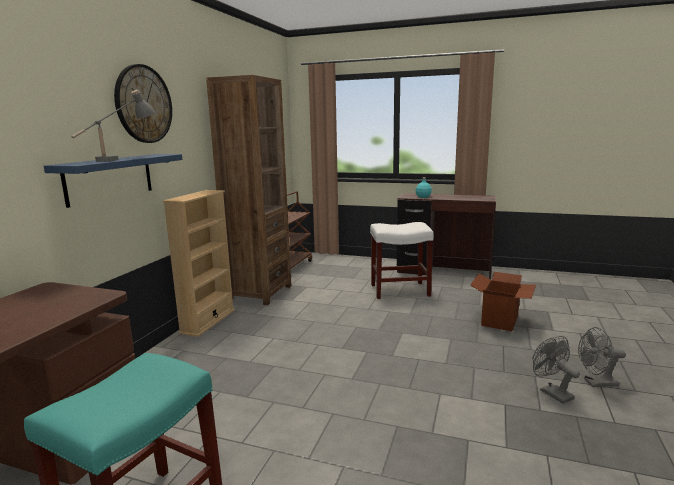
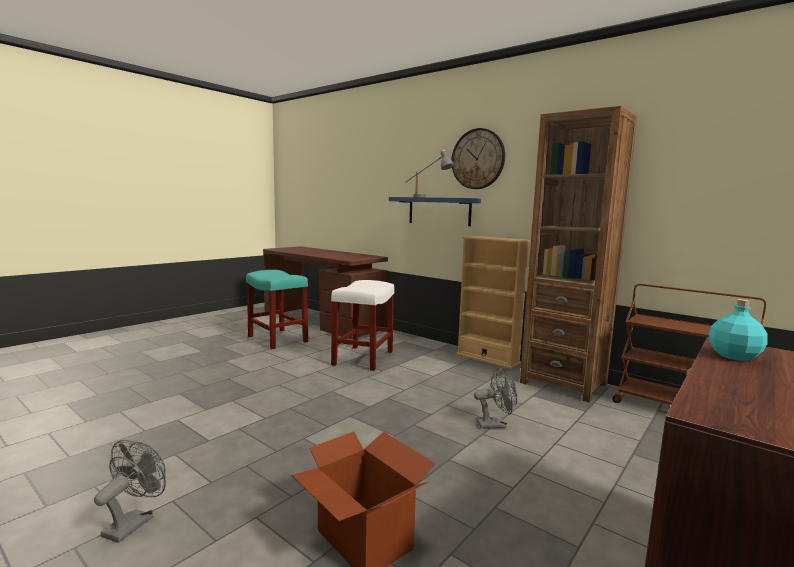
camera: 110 degrees right, 5 degrees down
(399, 290) = (558, 481): white stool -> white stool (363, 357)
(551, 392) = (178, 475): grey fan -> grey fan (495, 424)

